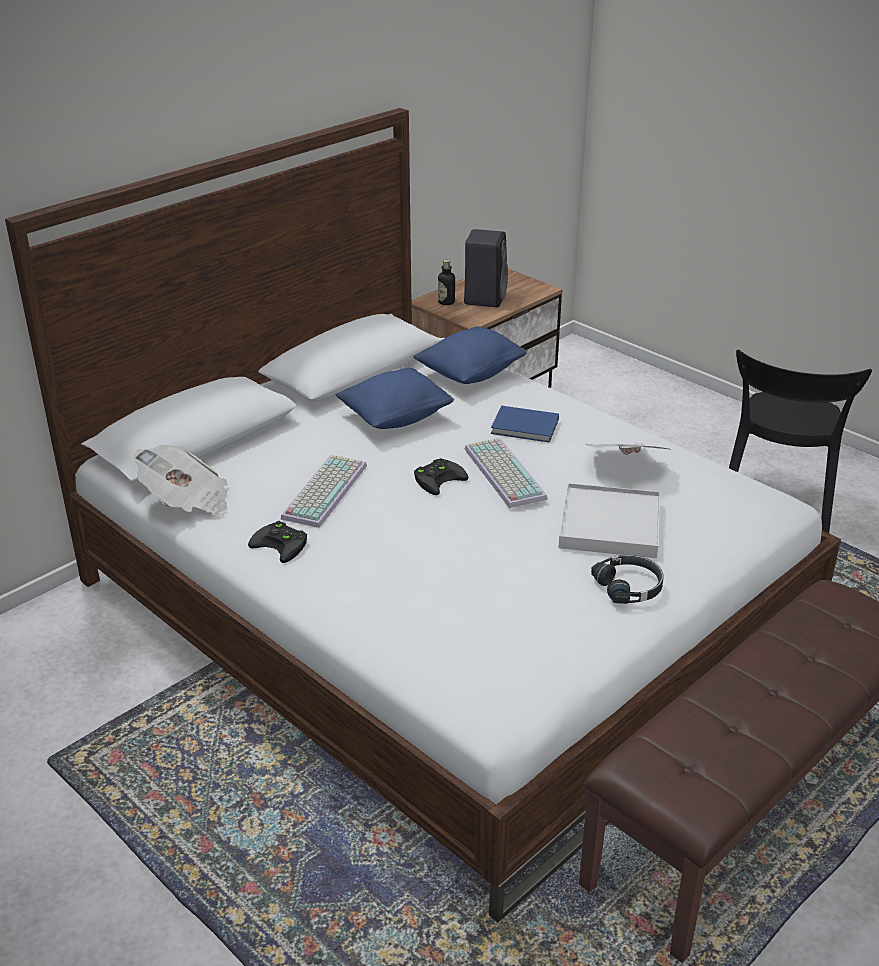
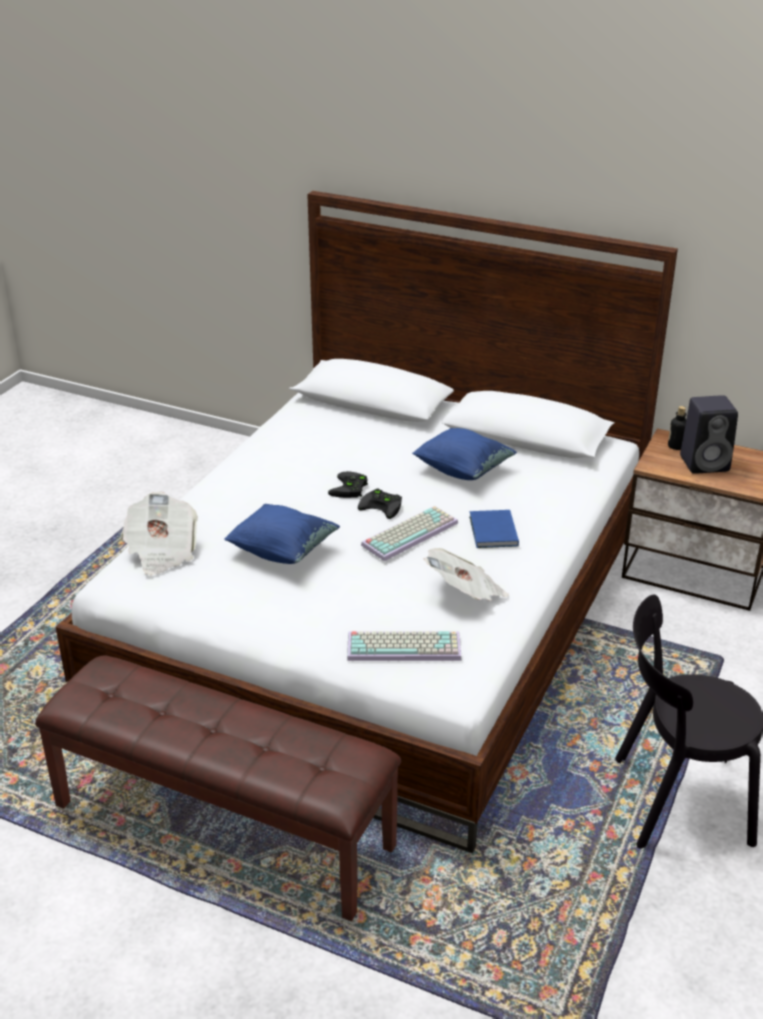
camera: 70 degrees right, 0 degrees up
(187, 501) = (294, 419): newspaper -> newspaper (162, 551)
(282, 544) = (263, 465): black game controller -> black game controller (350, 489)
(323, 490) = (338, 464): keyboard -> keyboard (405, 646)
(470, 374) = (563, 489): blue pillow -> blue pillow (282, 551)
(610, 525) = (367, 599): white tray -> none
(629, 586) = (285, 620): black headphones -> none

